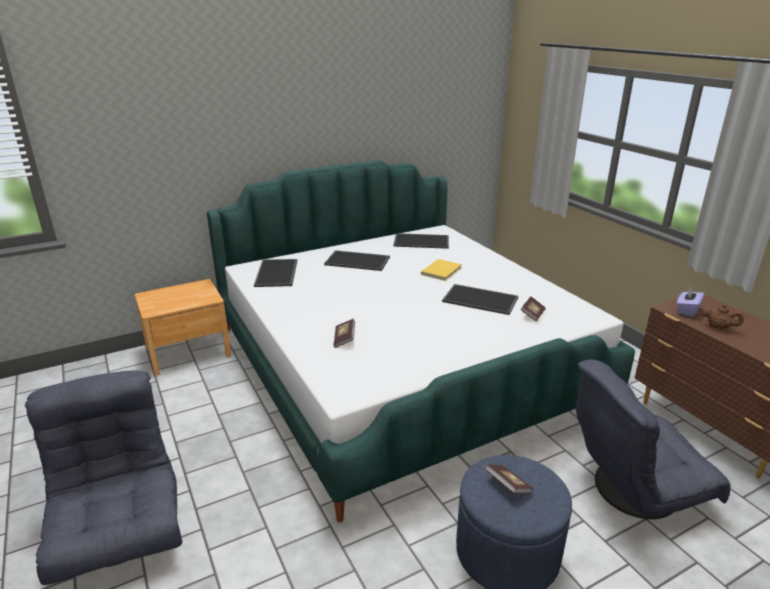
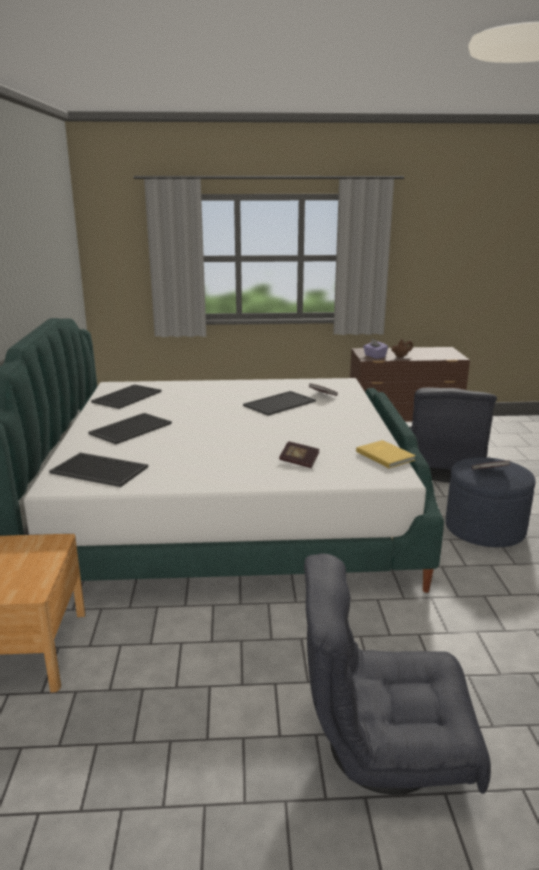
camera: 65 degrees left, 5 degrees down
(442, 271) = (207, 403): yellow book -> yellow book (385, 455)

